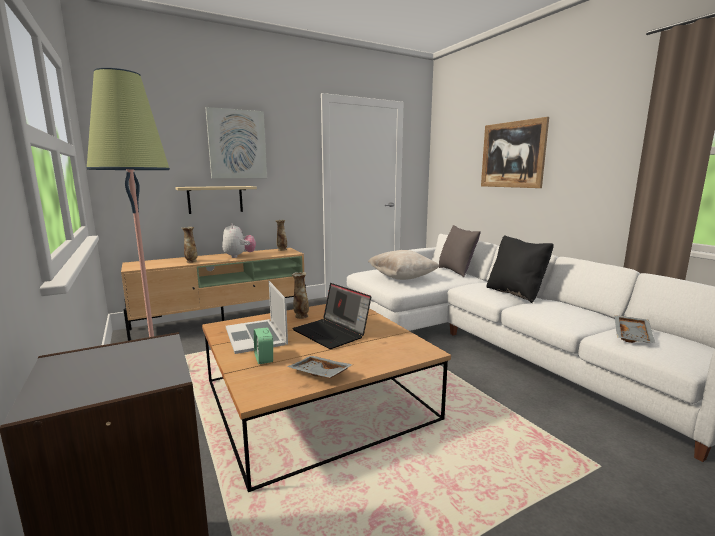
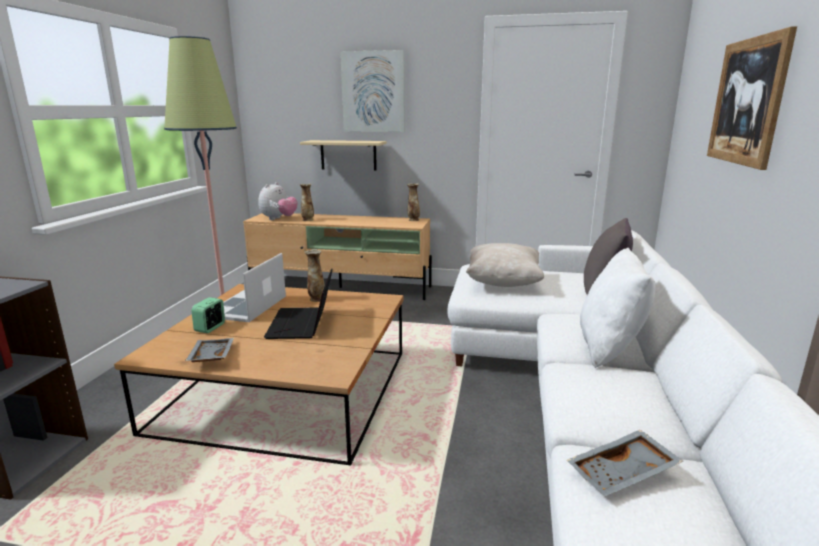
camera: 40 degrees right, 5 degrees up
(239, 256) = (357, 221): plush toy -> plush toy (278, 219)
(515, 293) = (609, 347): black pillow -> white pillow

